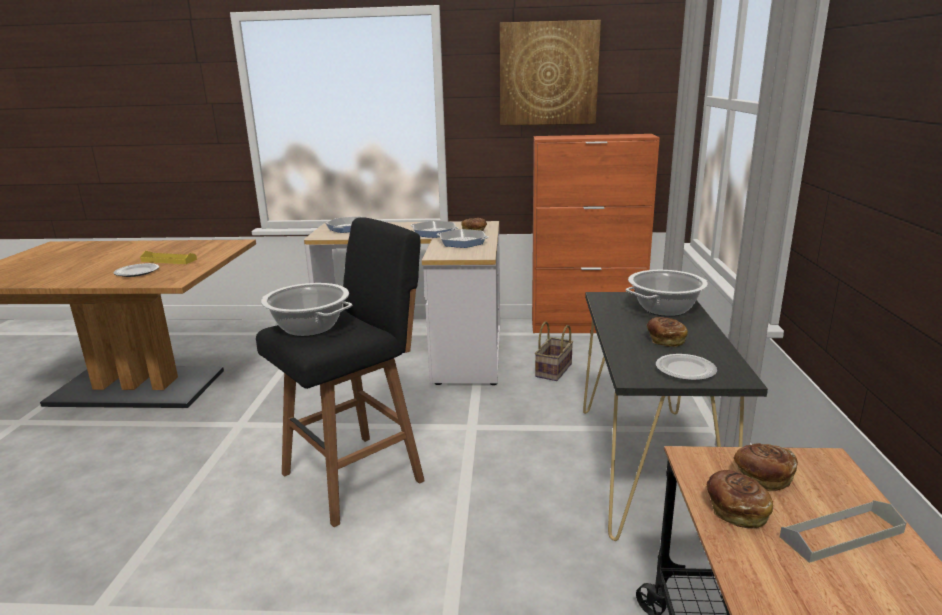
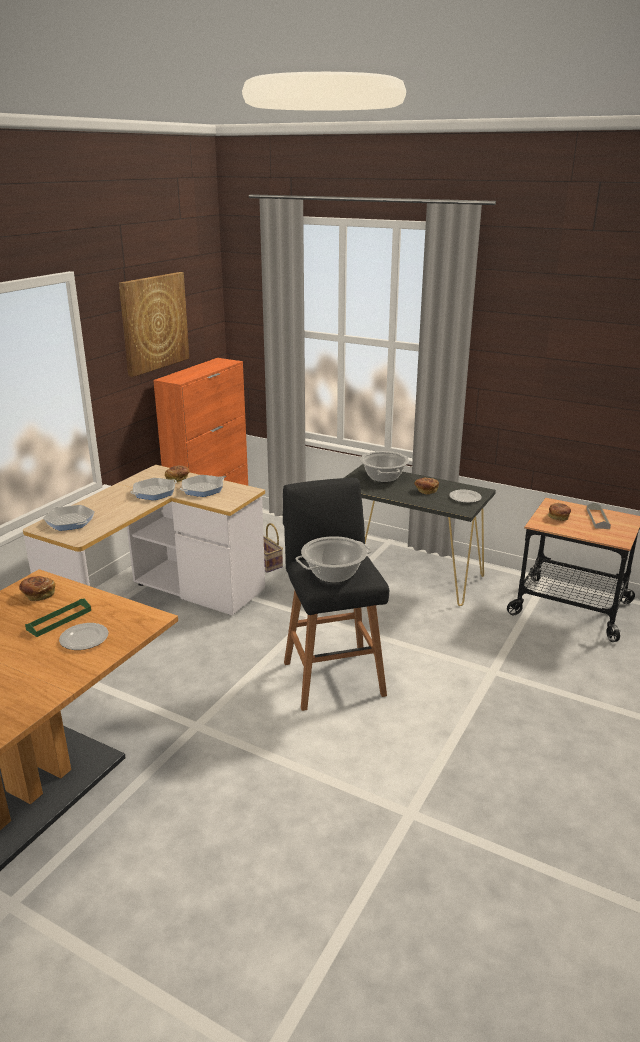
camera: 65 degrees left, 5 degrees up
(169, 260) = (59, 620): yellow tray -> green tray
(736, 510) = (576, 529): bread -> bread (38, 595)

